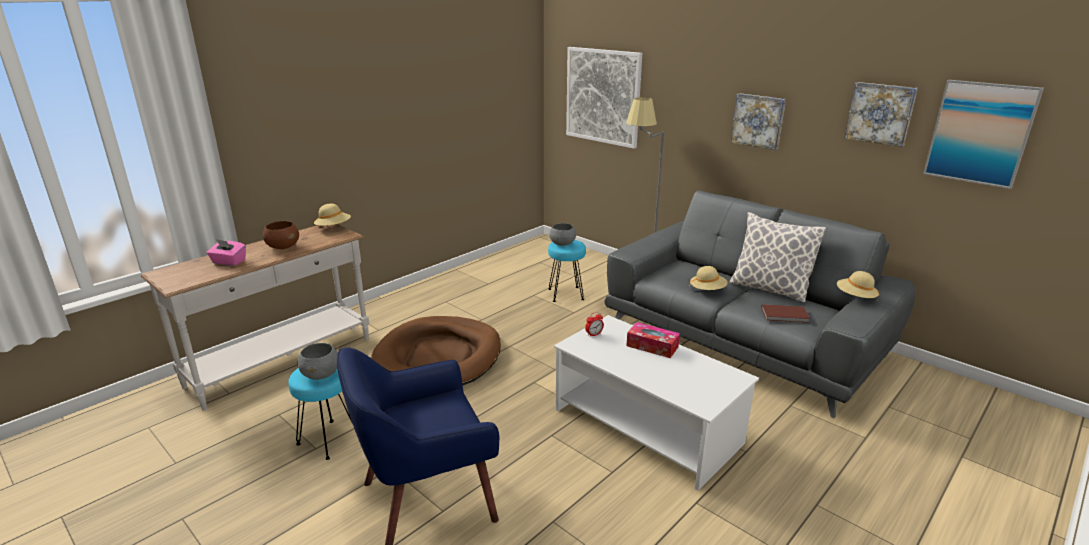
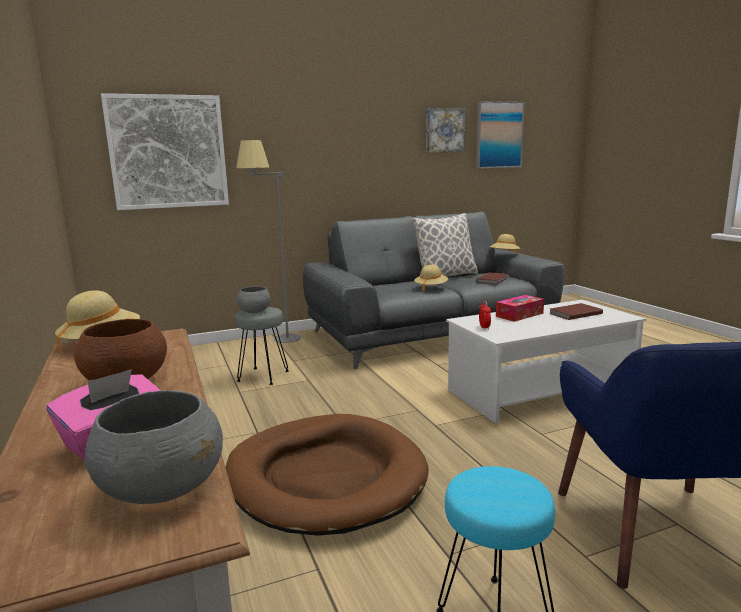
camera: 65 degrees left, 10 degrees down
(321, 374) = (508, 485): grey bowl -> grey bowl (162, 489)
(566, 294) = (263, 376): turquoise stool -> grey stool
(686, 375) = (574, 313): none -> brown book
(758, 121) = (356, 151): picture -> none

